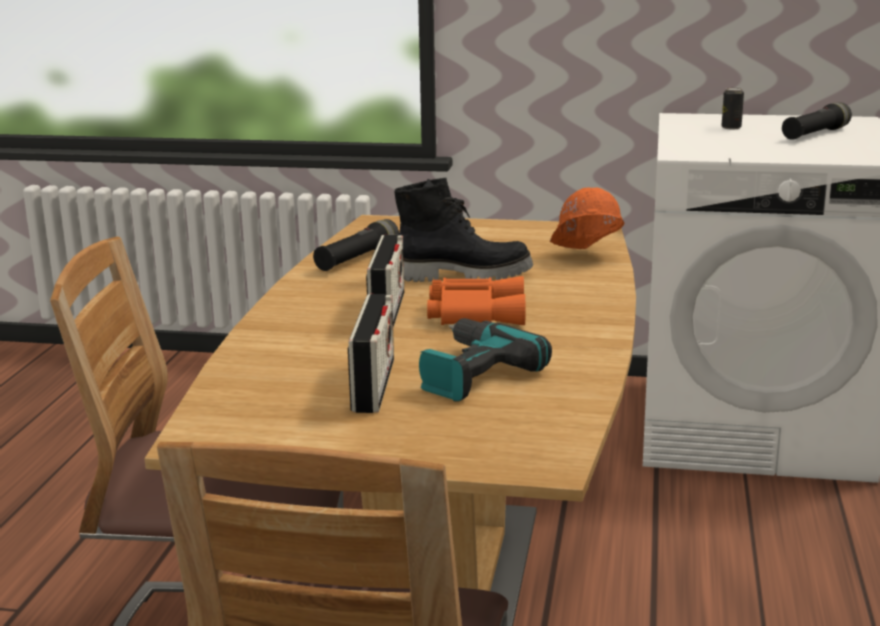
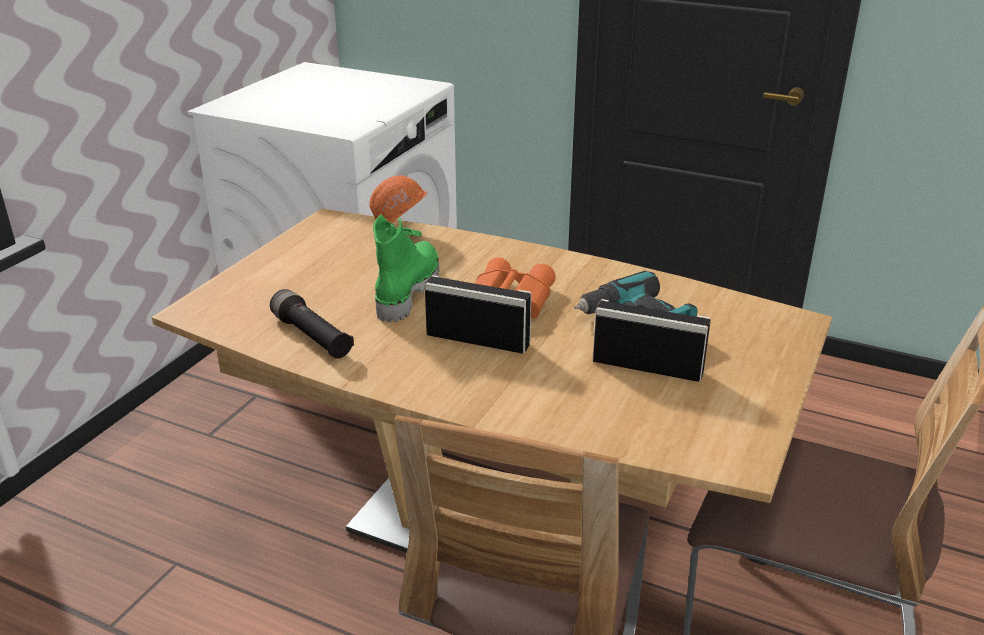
camera: 75 degrees left, 10 degrees up
(465, 275) = (406, 291): black boot -> green boot
(731, 127) = (280, 101): can -> none
(815, 134) = (336, 86): black flashlight -> none

